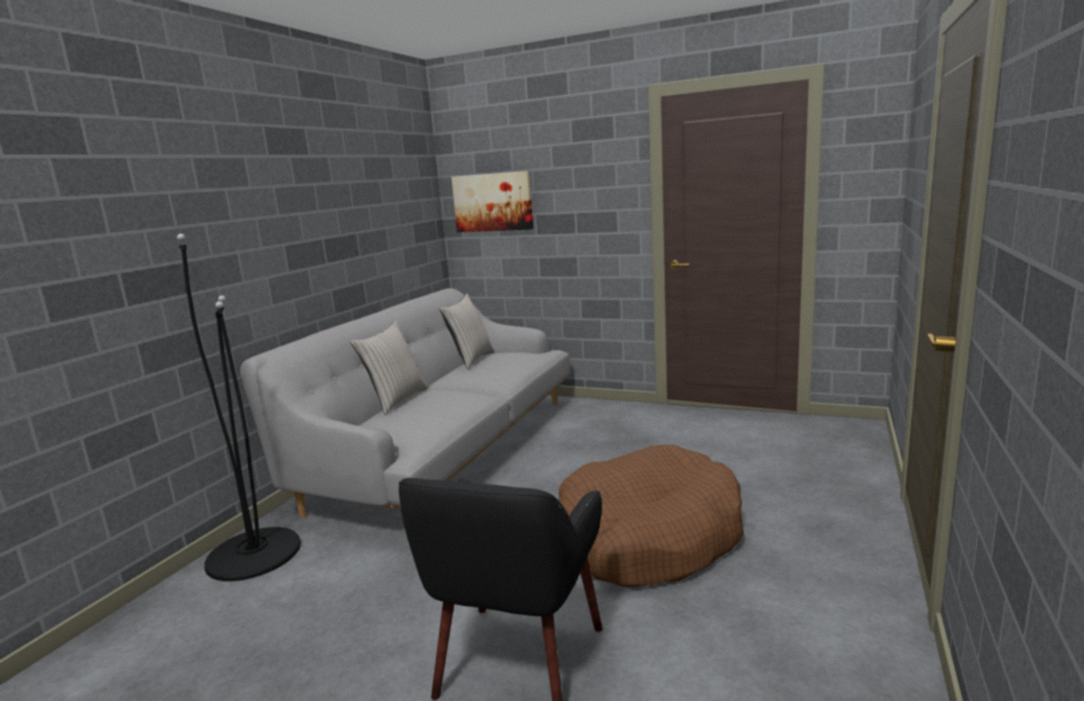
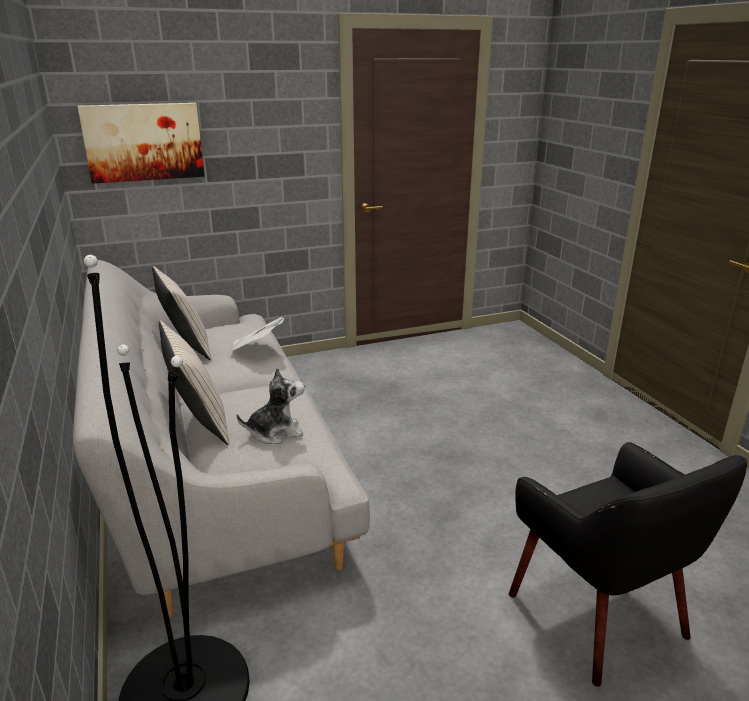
camera: 45 degrees left, 10 degrees up
(419, 416) = (275, 432): none -> plush toy
(507, 368) = (257, 348): none -> newspaper
(647, 537) = (522, 469): brown dog bed -> none

